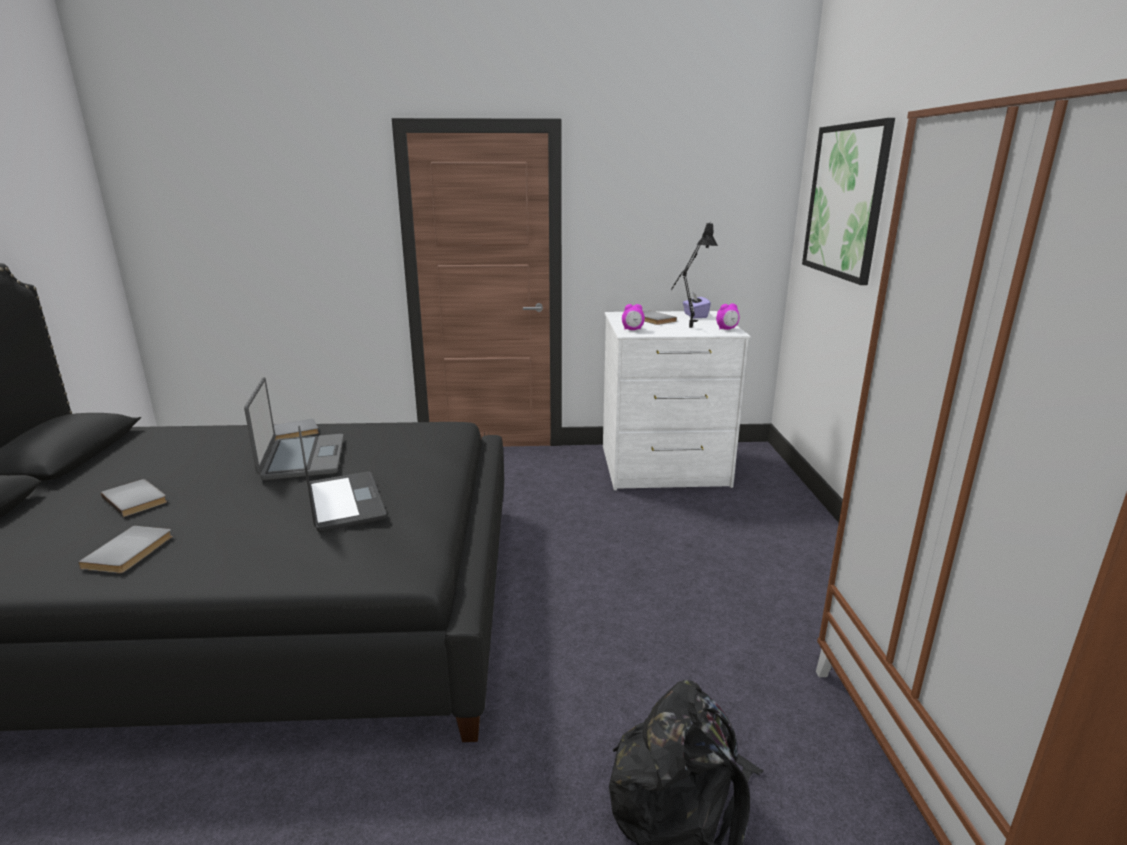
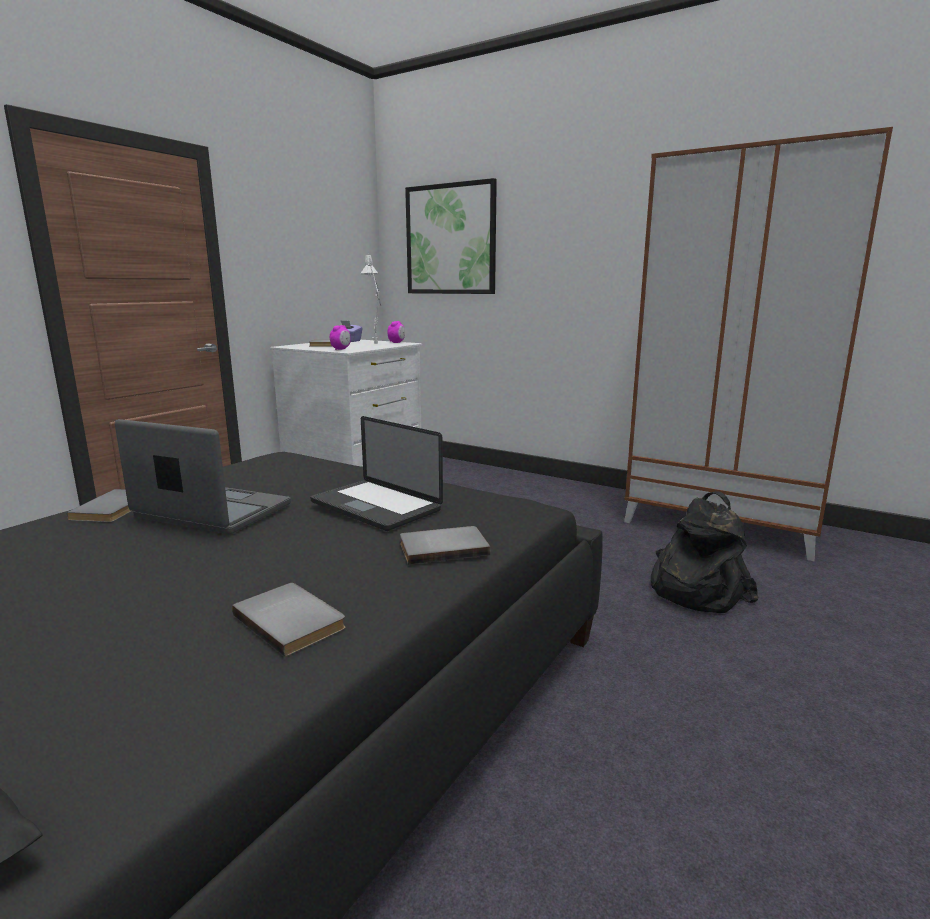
camera: 55 degrees left, 5 degrees down
(137, 499) = (116, 609): grey book -> grey book (443, 547)
(345, 502) = (375, 506): laptop -> laptop turned 150 degrees counterclockwise
(688, 330) = (377, 345): black table lamp -> white table lamp

